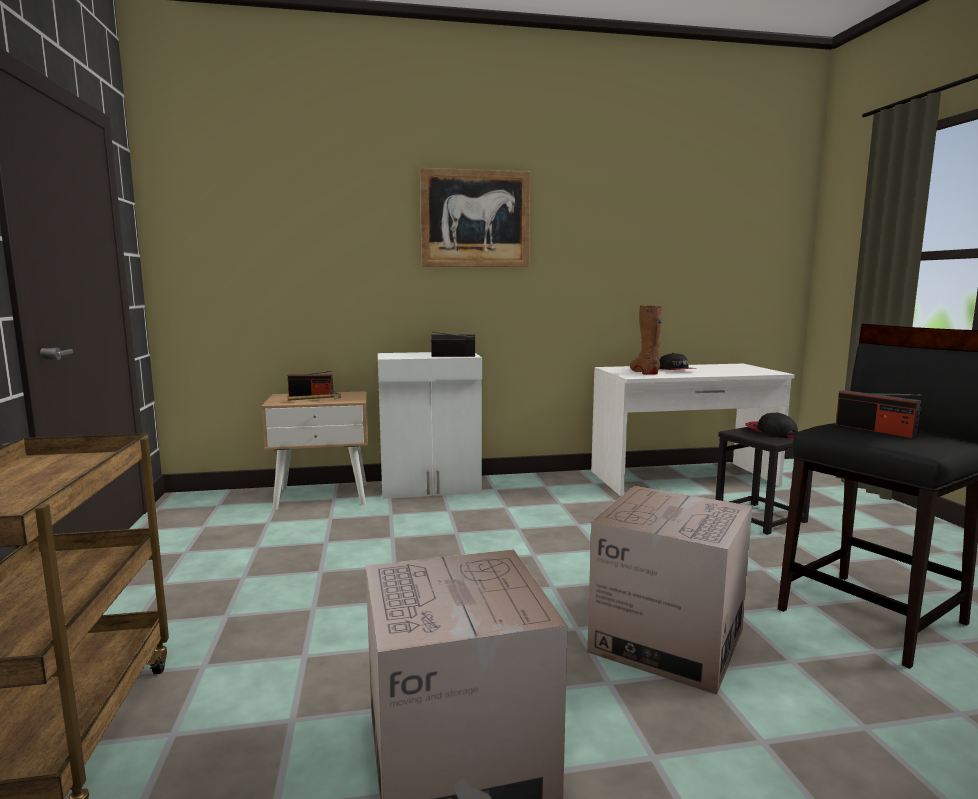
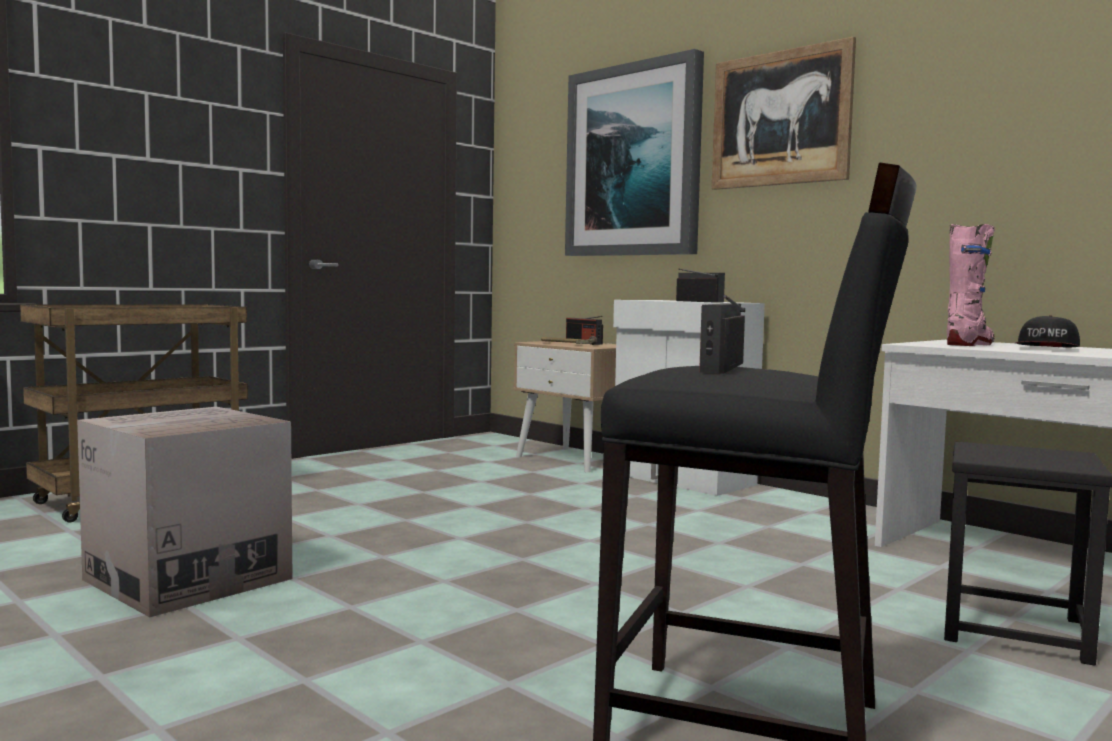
camera: 55 degrees right, 5 degrees down
(337, 236) = (634, 161): none -> picture
(644, 372) = (970, 344): brown boot -> pink boot
(667, 640) = (470, 618): cardboard box -> none
(770, 432) = (1049, 457): cap -> none

